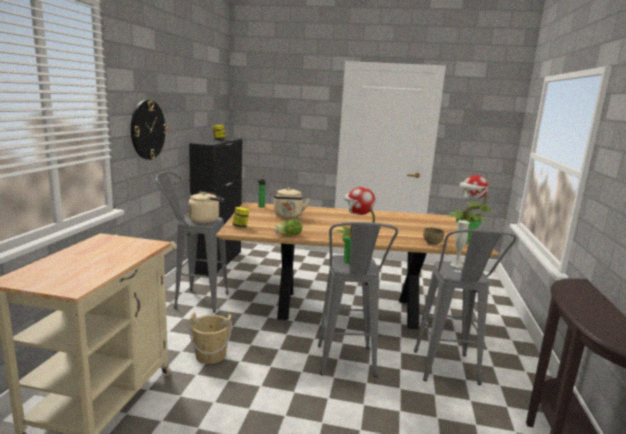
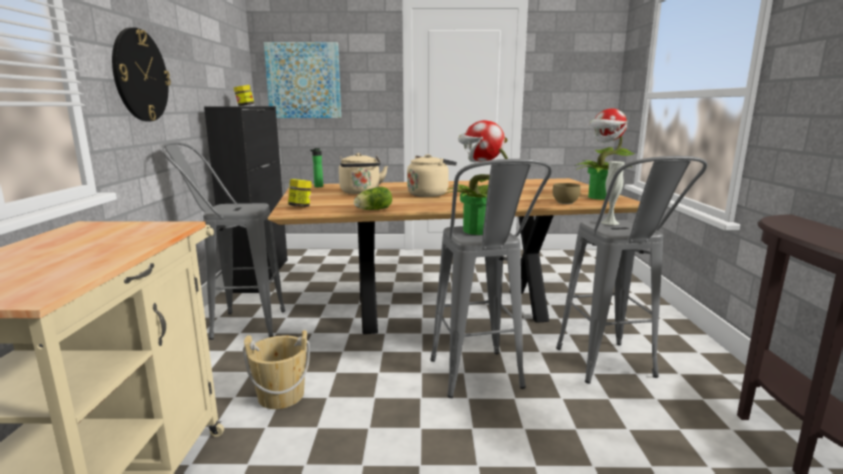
camera: 10 degrees left, 0 degrees up
(206, 220) = (244, 207): beige kettle -> beige kettle (429, 194)
(266, 118) = (303, 81): none -> picture

